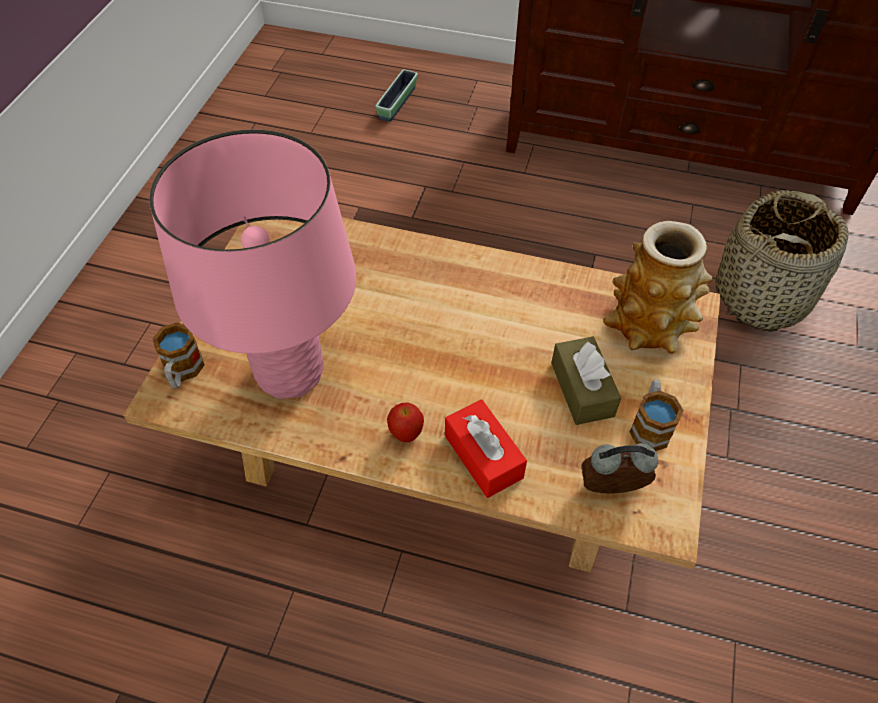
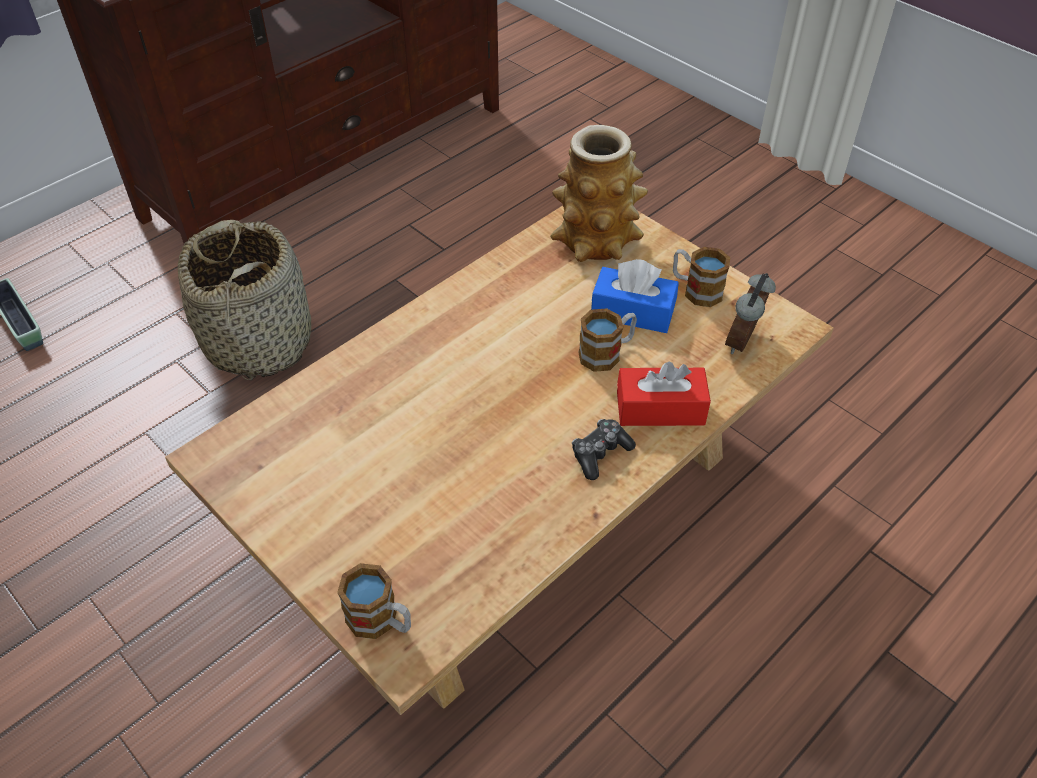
camera: 60 degrees left, 5 degrees down
(290, 373) = (458, 519): pink table lamp -> none
(406, 434) = (600, 453): apple -> game controller
(519, 392) = (607, 353): none -> mug
(582, 389) = (632, 312): brown tissue box -> blue tissue box
(761, 296) = (533, 204): basket -> basket (259, 341)

